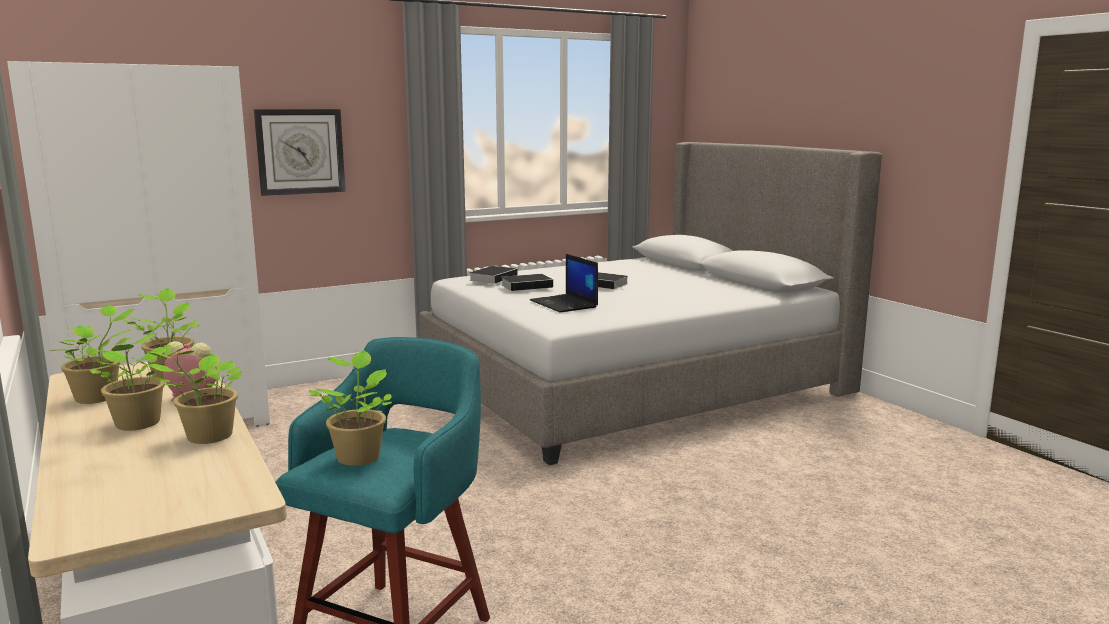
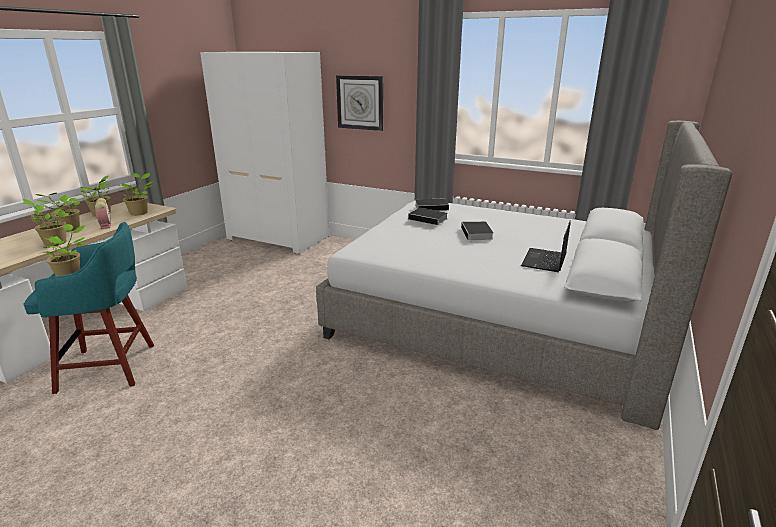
camera: 55 degrees right, 10 degrees up
(564, 304) = (403, 239): laptop -> laptop (544, 261)

